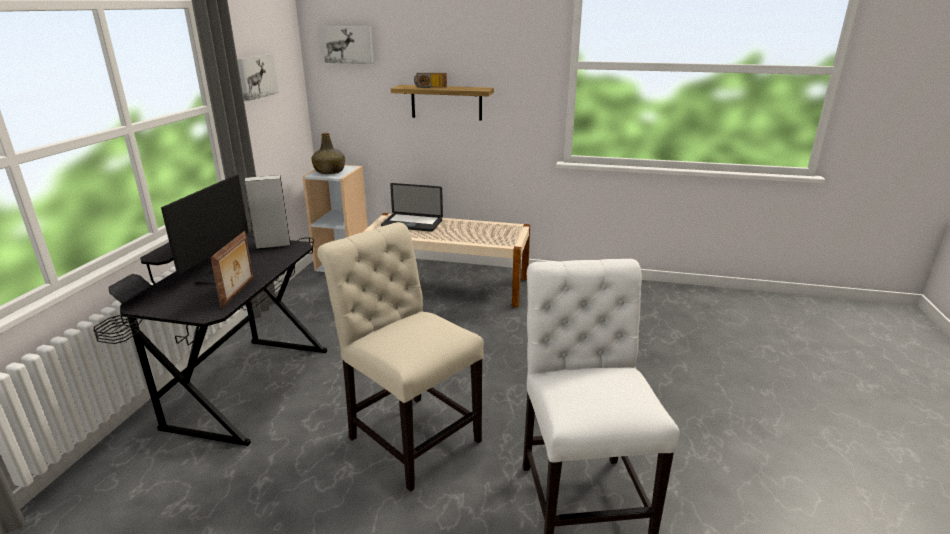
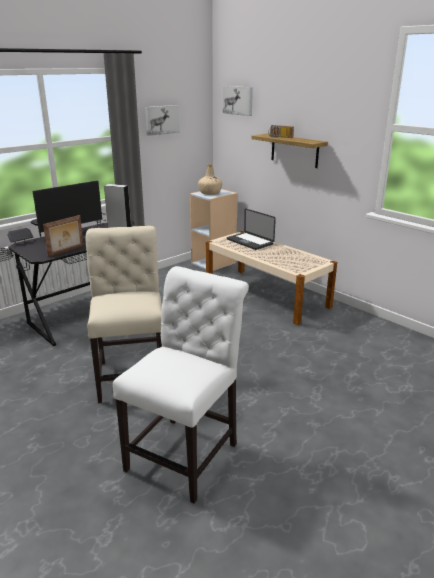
camera: 35 degrees right, 0 degrees up
(330, 171) = (210, 193): green bottle -> beige bottle

